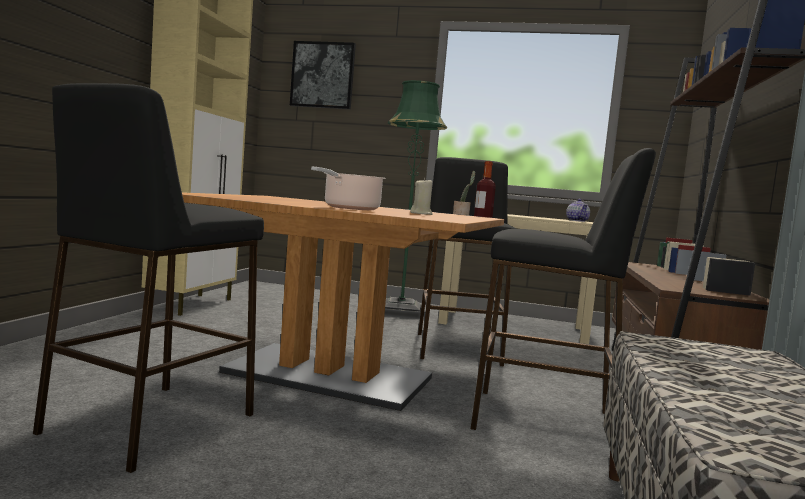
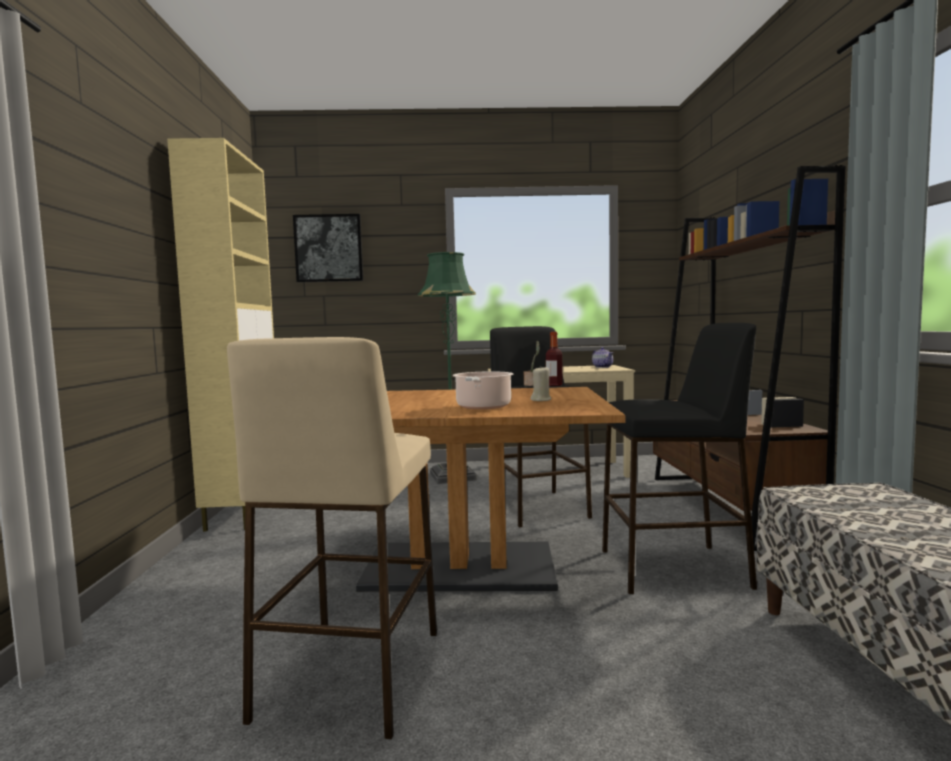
camera: 15 degrees left, 0 degrees up
(149, 424) = (350, 674): black stool -> beige stool

